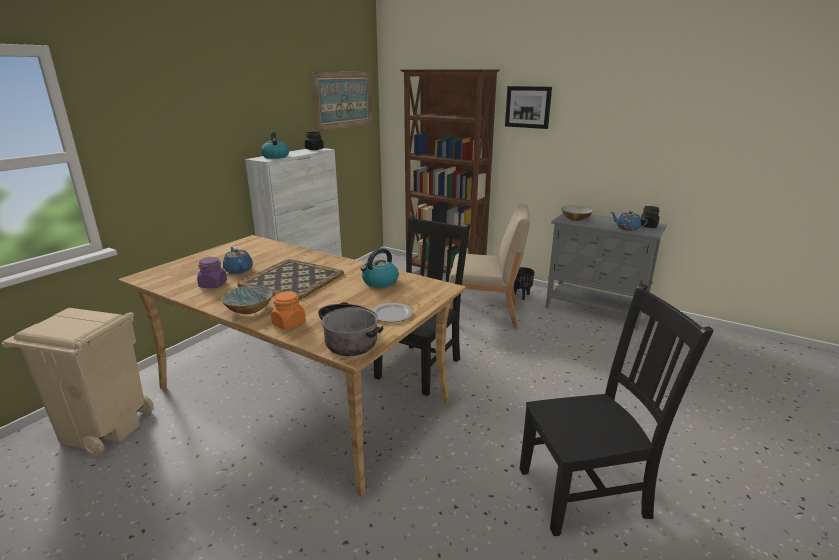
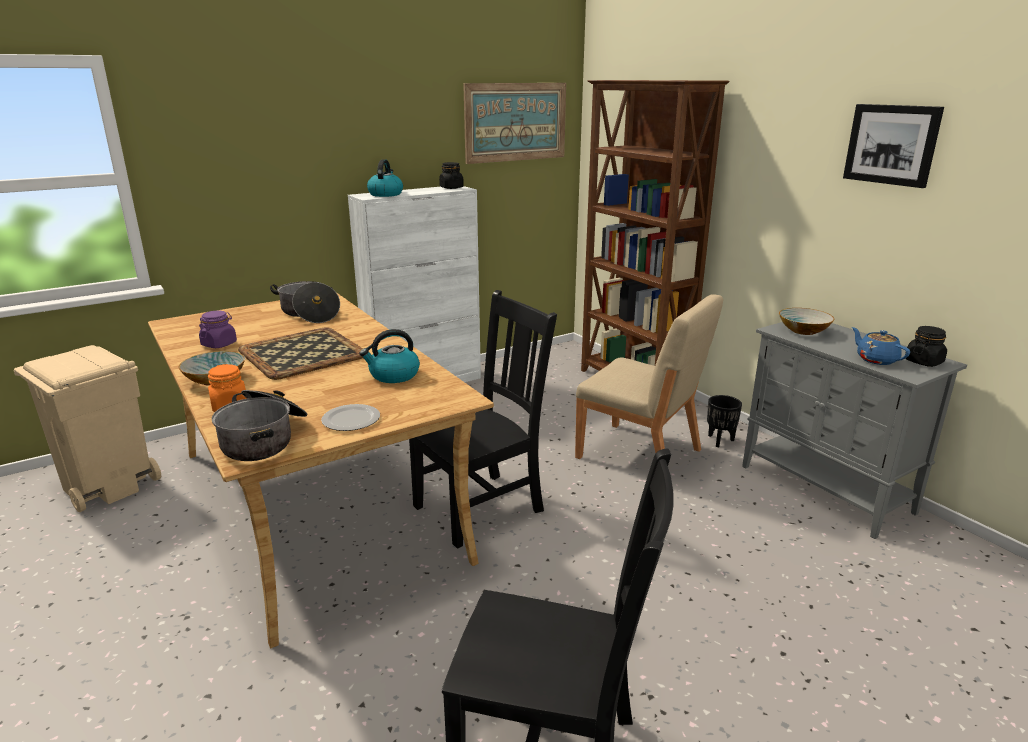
camera: 25 degrees right, 0 degrees up
(238, 270) = (265, 331): blue teapot -> none
(255, 252) = (308, 313): none -> cooking pot
(528, 107) = (765, 141): picture -> picture (892, 144)

